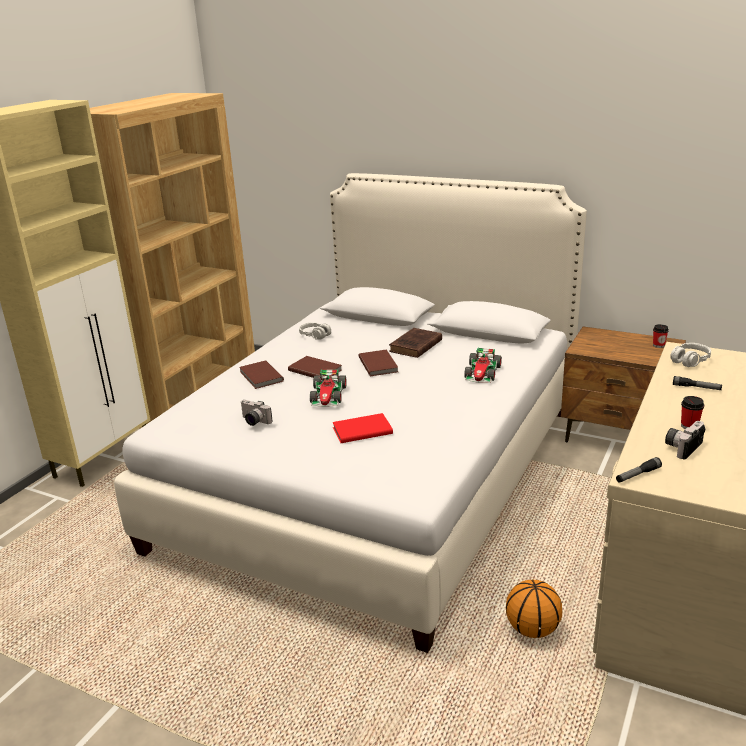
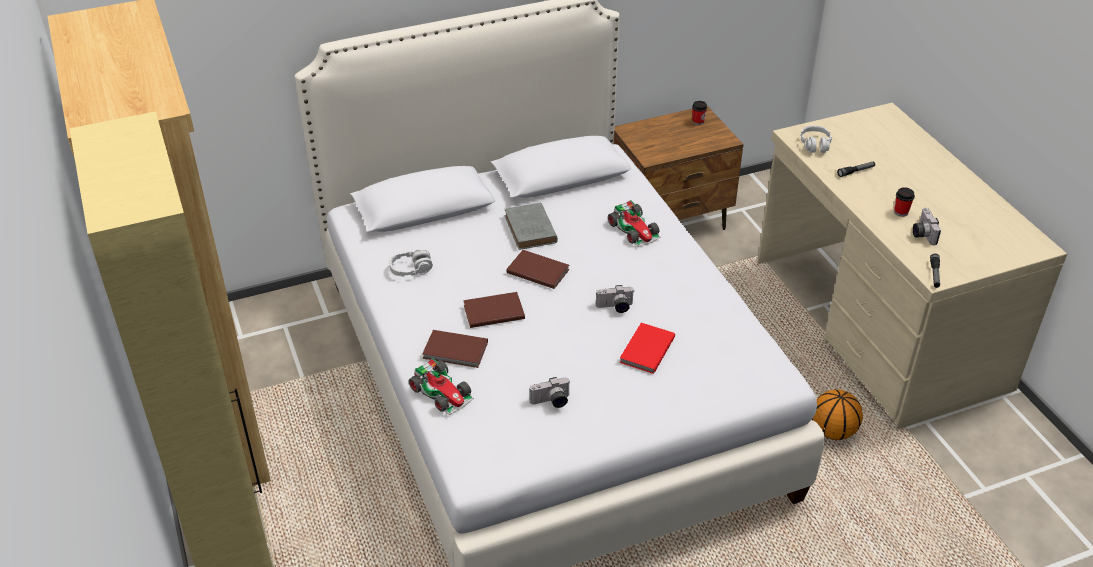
camera: 50 degrees left, 15 degrees up
(328, 395) = (559, 332): toy car -> toy car (442, 392)
(387, 401) = (615, 307): none -> camera
(415, 346) = (531, 230): brown book -> grey book

